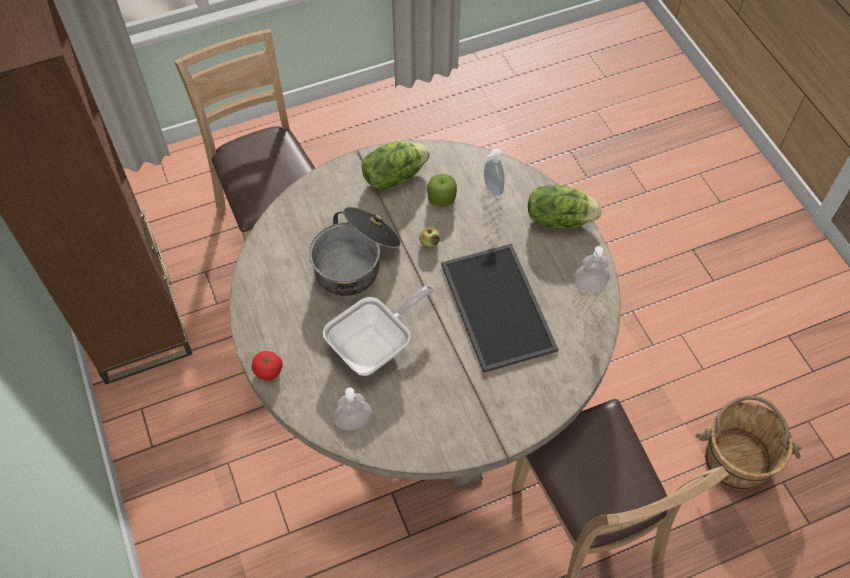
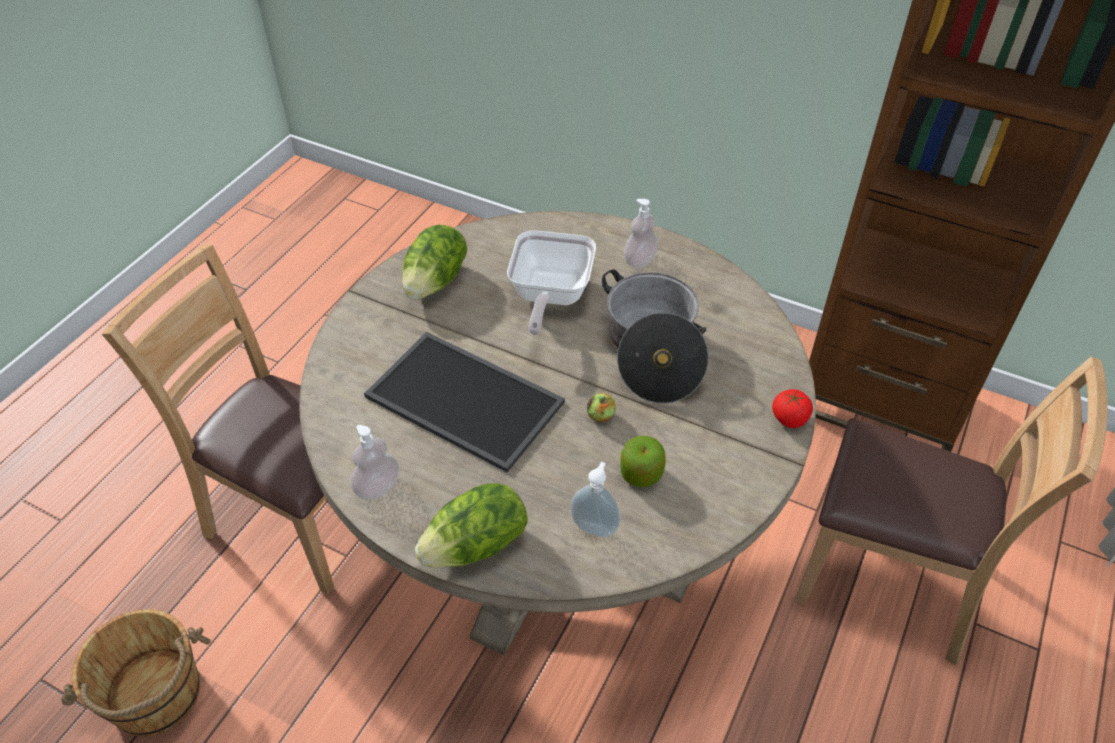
camera: 140 degrees right, 10 degrees down
(268, 371) = (618, 230): tomato -> tomato (789, 418)
(354, 421) = (508, 240): soap dispenser -> soap dispenser (640, 260)
(394, 176) = (723, 463): lettuce -> lettuce (436, 281)

